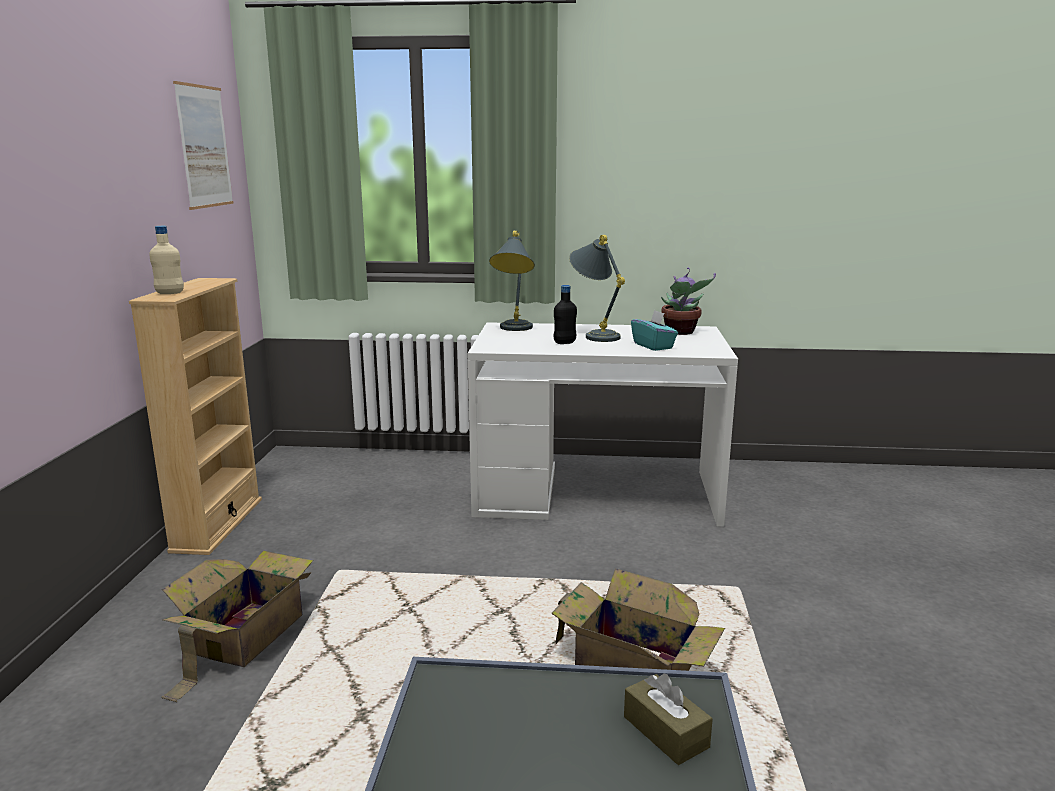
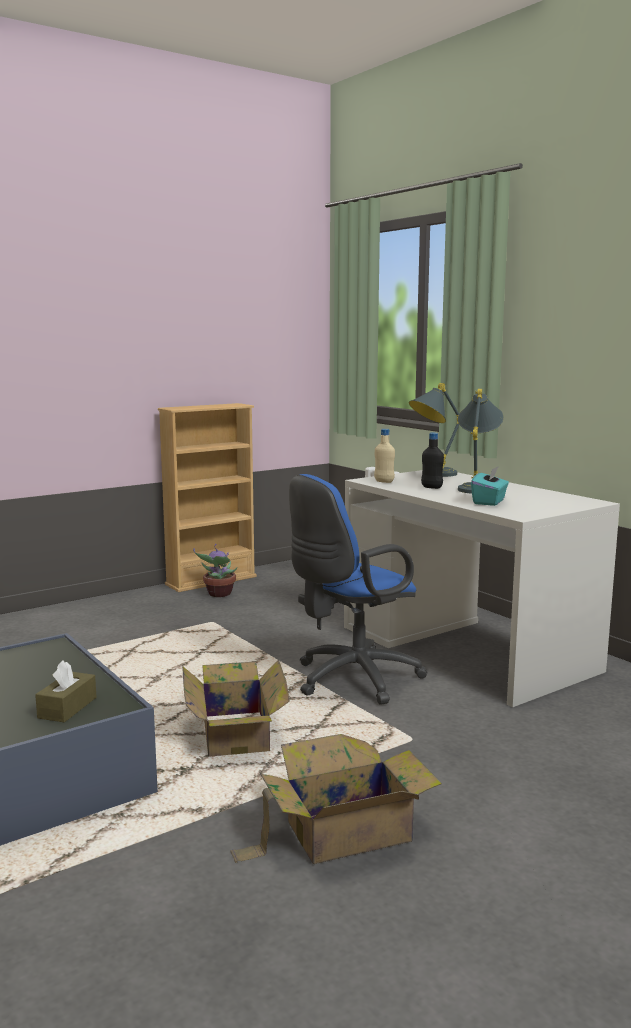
camera: 50 degrees right, 5 degrees down
(169, 293) = (186, 407): beige bottle -> beige bottle (384, 481)
(204, 146) = (272, 311): picture -> none
(243, 636) = (116, 630): cardboard box -> cardboard box (343, 832)
(589, 563) = (351, 680): none -> blue office chair
(681, 332) = (560, 500): potted plant -> potted plant (218, 594)

